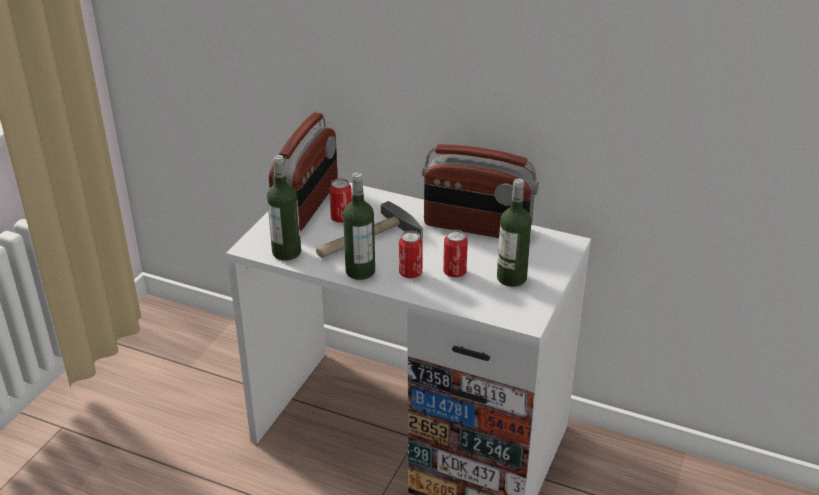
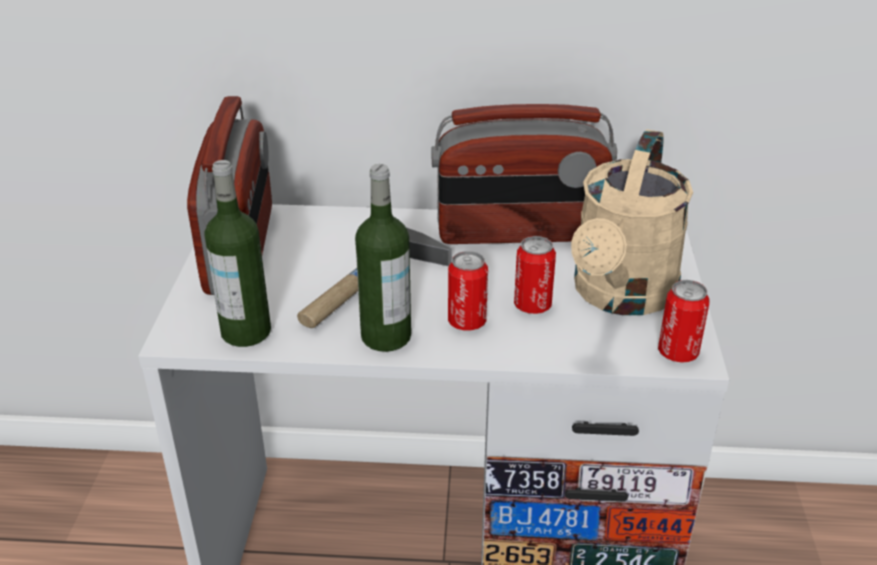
camera: 20 degrees left, 0 degrees up
(341, 218) = (308, 260): can -> can (677, 353)
(511, 278) = (620, 296): bottle -> beige watering can

